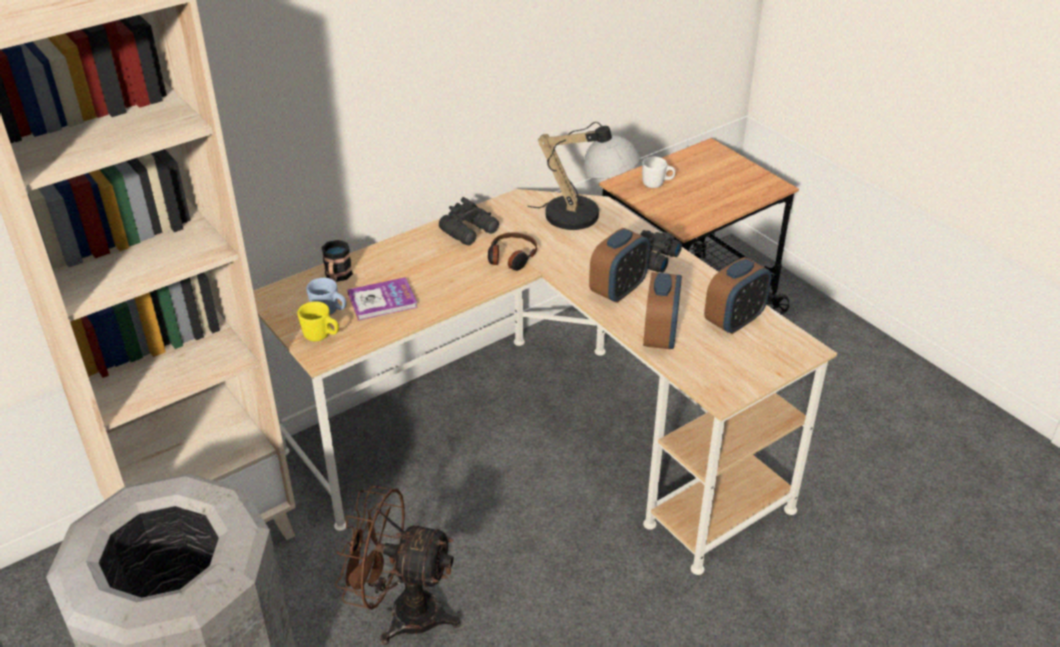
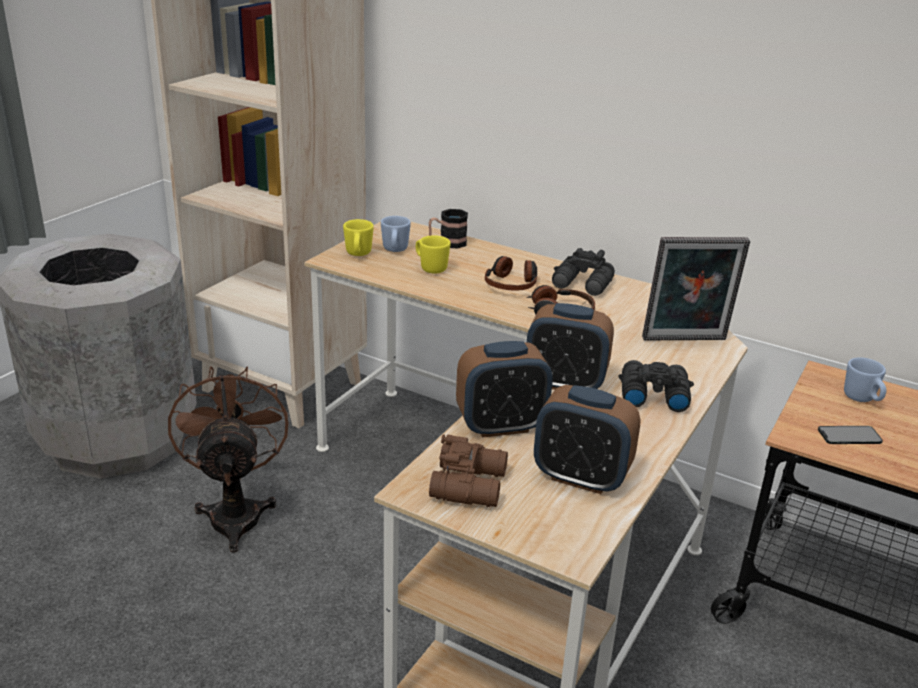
camera: 65 degrees right, 10 degrees down
(382, 300) = (430, 268): book -> yellow mug
(444, 266) = (511, 284): none -> headphones
(587, 218) = (685, 341): table lamp -> picture frame
(657, 184) = (862, 399): white mug -> blue mug
(693, 207) = (849, 435): none -> phone
(724, 370) = (471, 484): none -> brown binoculars

